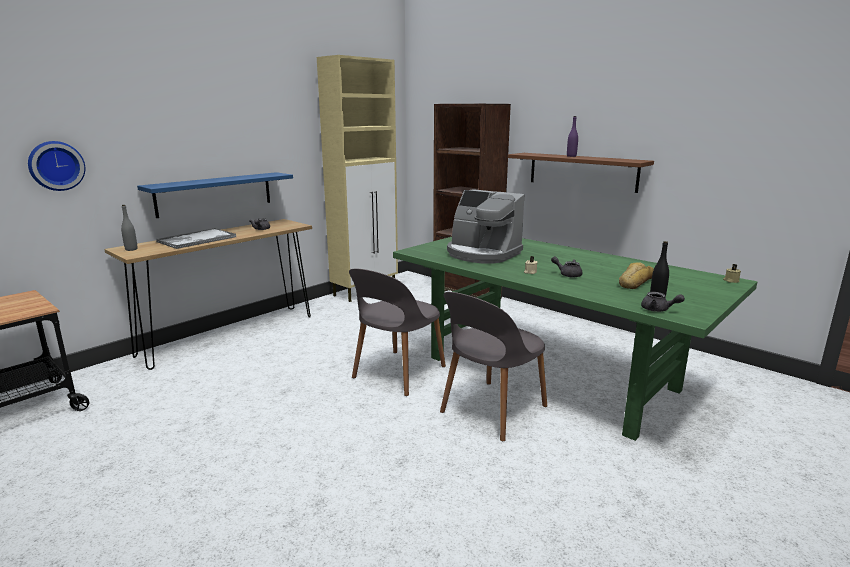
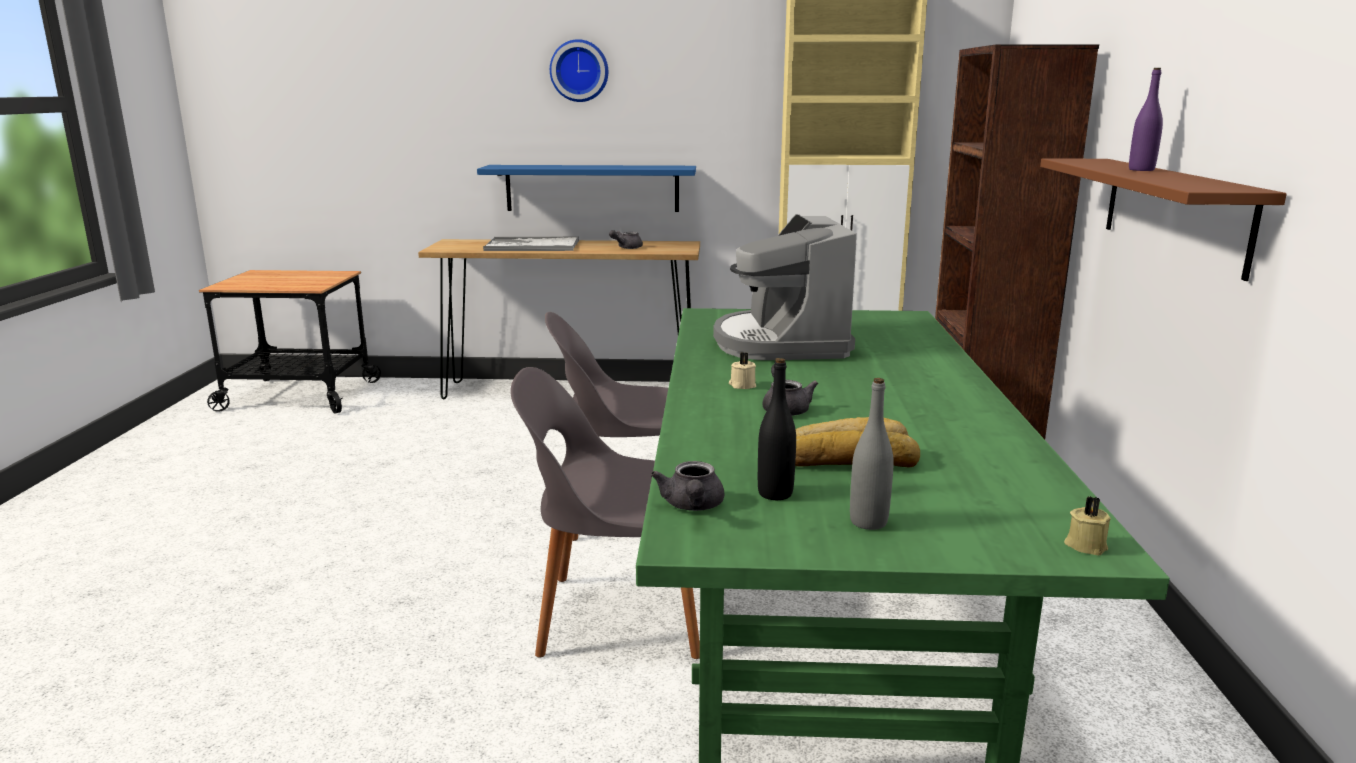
camera: 50 degrees right, 0 degrees up
(56, 165) = (402, 132): wall clock -> wall clock (579, 71)
(131, 249) = (453, 244): grey bottle -> grey bottle (868, 522)

